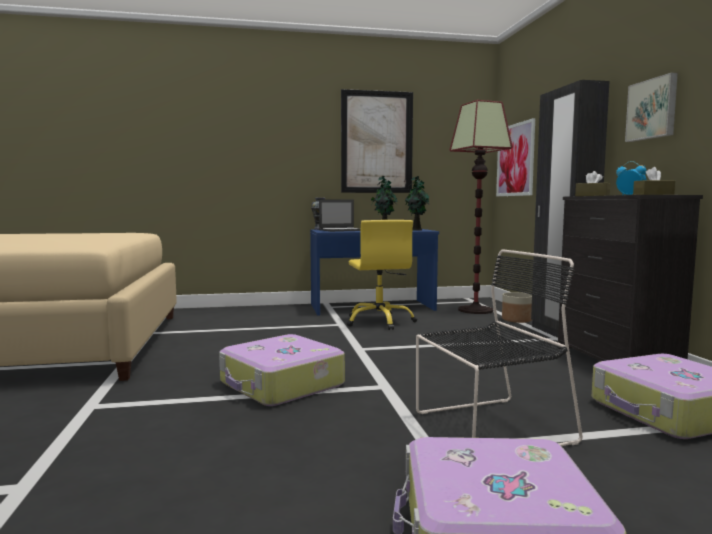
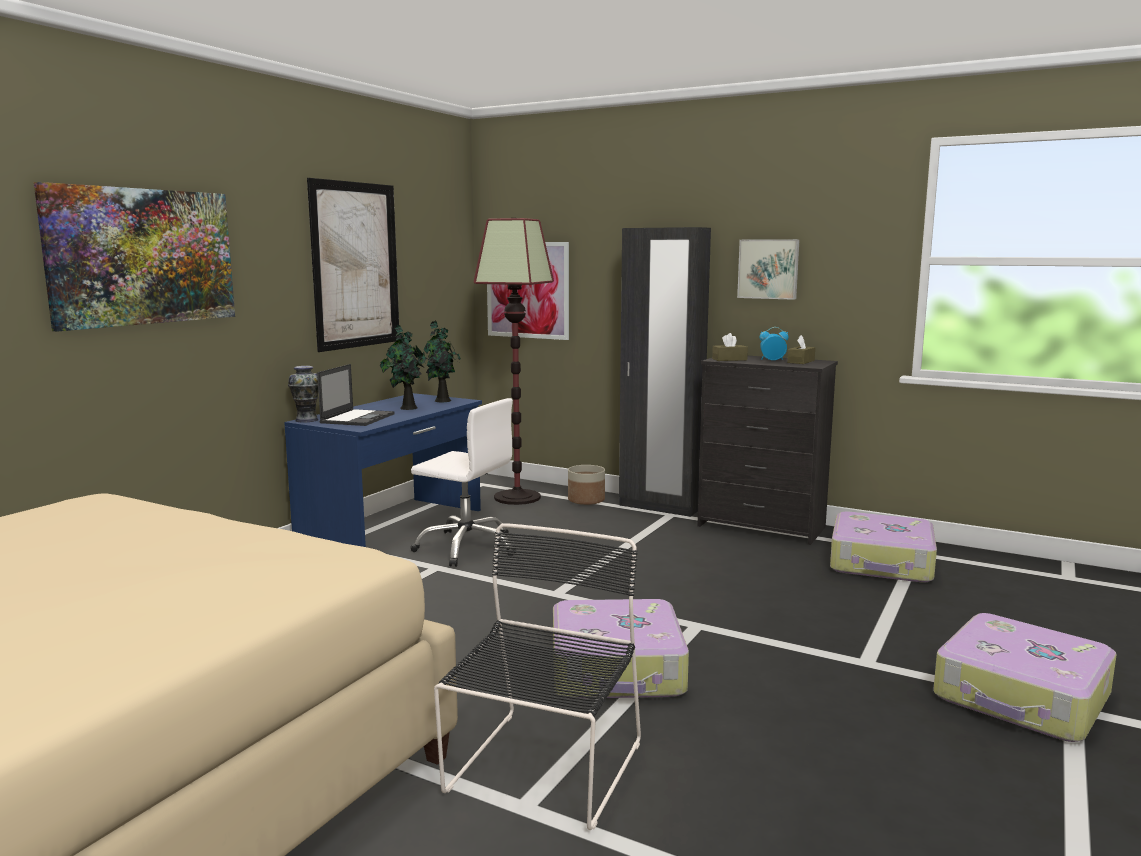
camera: 50 degrees left, 5 degrees up
(229, 132) = (143, 257): none -> picture
(379, 321) = (467, 547): yellow office chair -> white office chair
(488, 428) = (846, 626): black chair -> black chair (543, 771)

